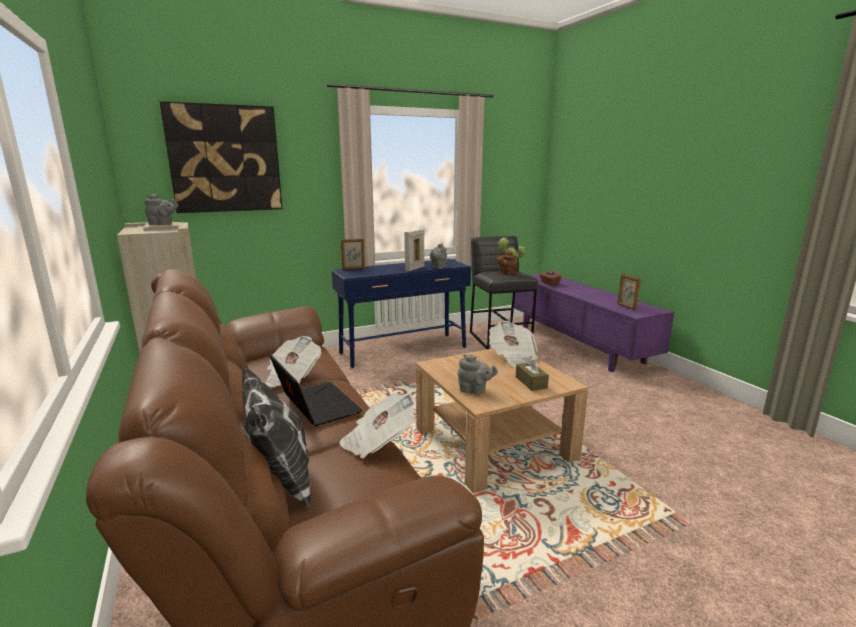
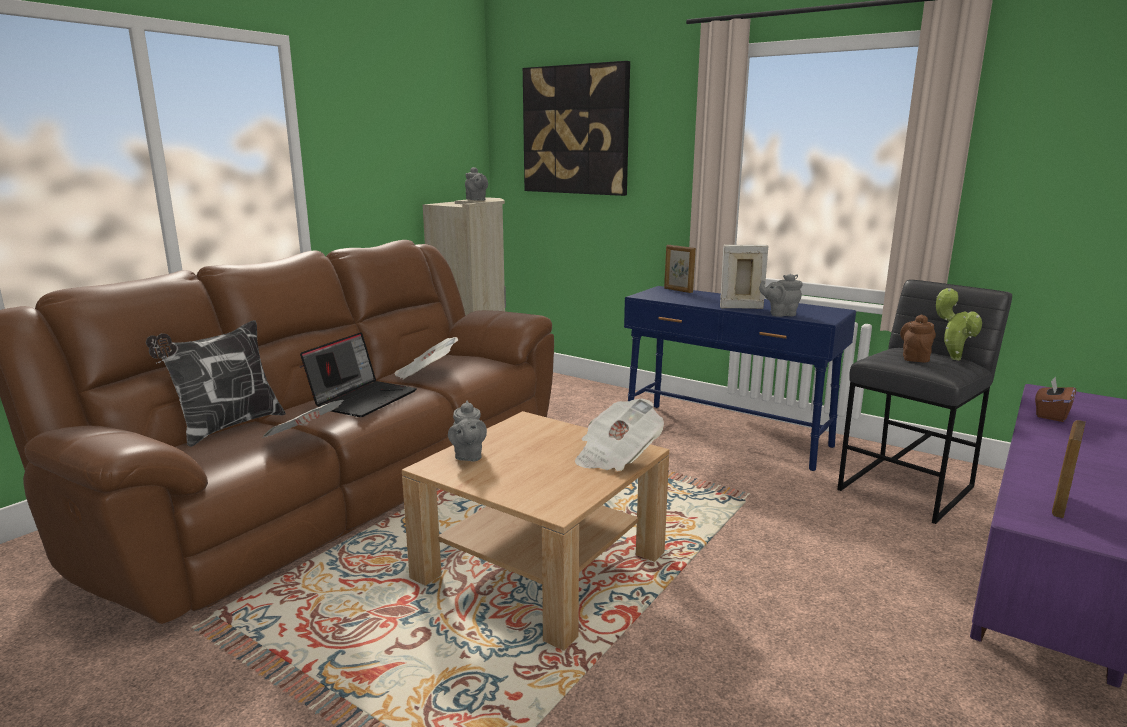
camera: 60 degrees right, 0 degrees up
(531, 382) = (532, 484): brown tissue box -> none

